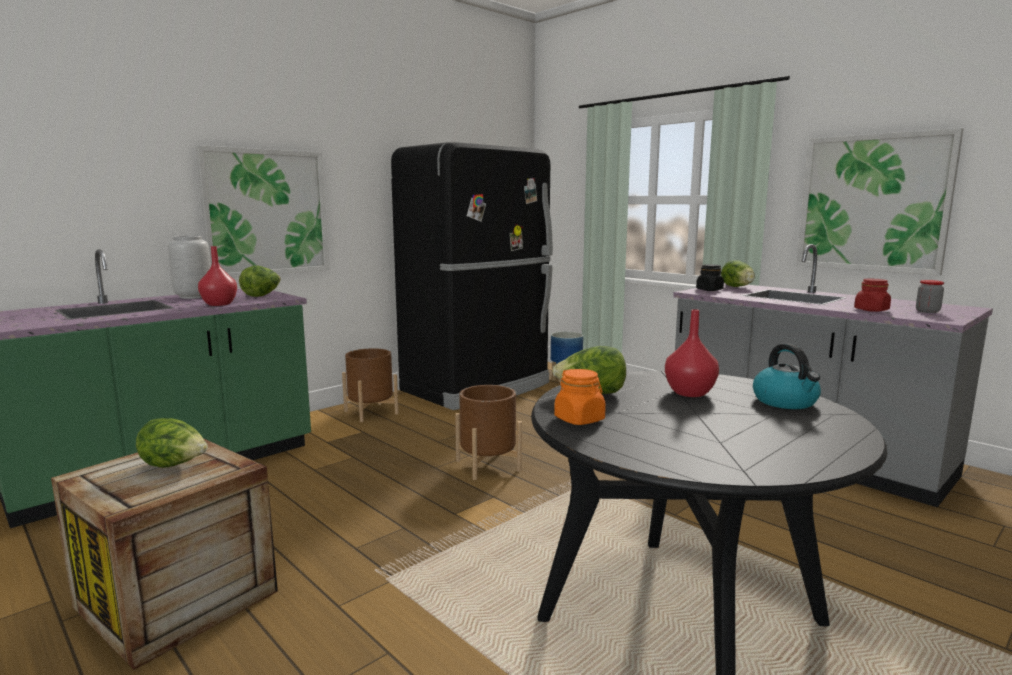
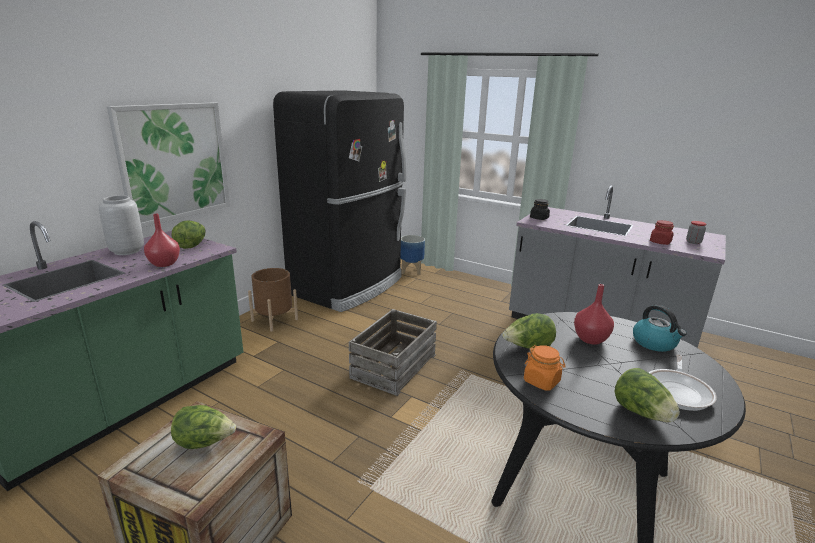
camera: 15 degrees left, 10 degrees up
(488, 465) = (393, 366): brown planter -> crate
(738, 287) = (555, 213): lettuce -> lettuce (641, 413)
(776, 442) = (678, 391): none -> frying pan
(873, 203) = (649, 154): picture -> none

